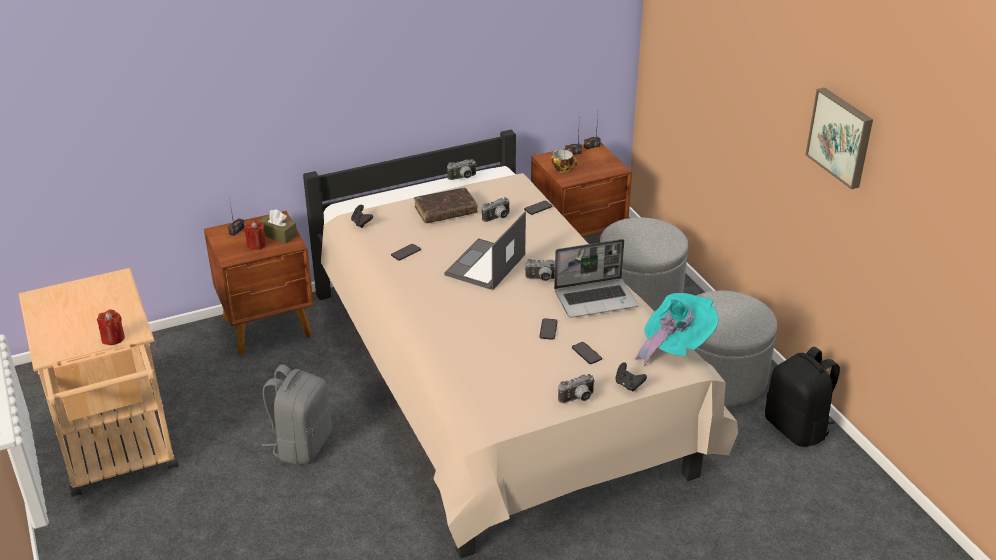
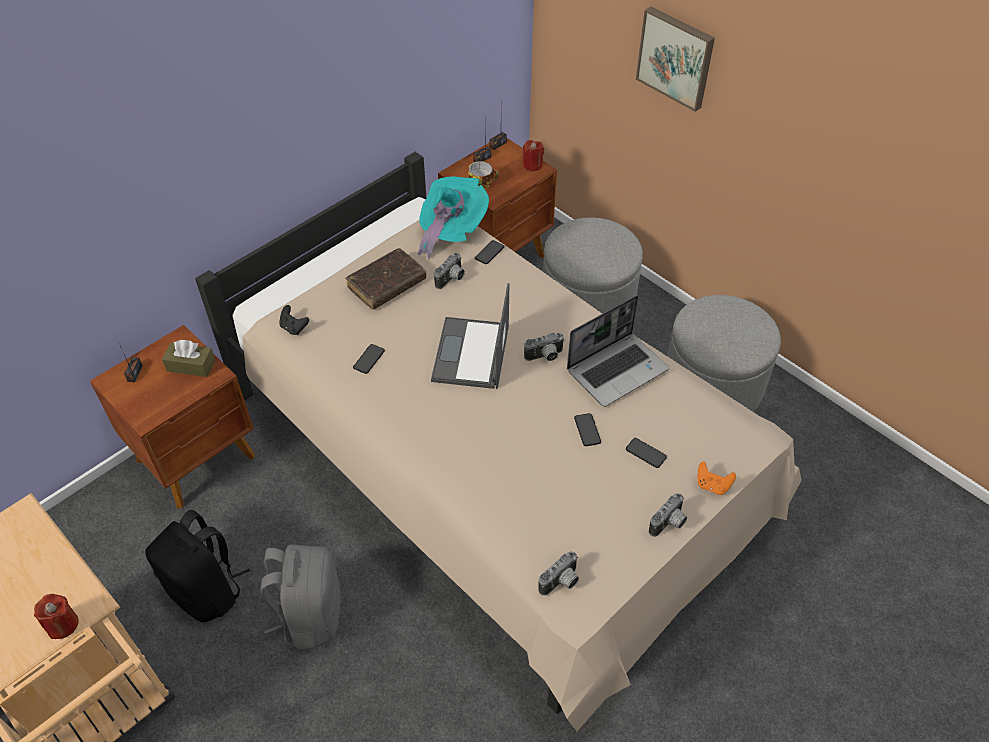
camera: 20 degrees left, 15 degrees up
(256, 244) = (170, 388): red candle -> red candle (532, 165)
(463, 178) = (382, 229): camera -> camera (561, 583)
(628, 385) = (712, 485): black game controller -> orange game controller
(675, 345) = (732, 412): turquoise hat -> turquoise hat (451, 230)
(797, 428) = (813, 428): black backpack -> black backpack (207, 590)
(841, 137) = (873, 128): picture -> picture (676, 57)

